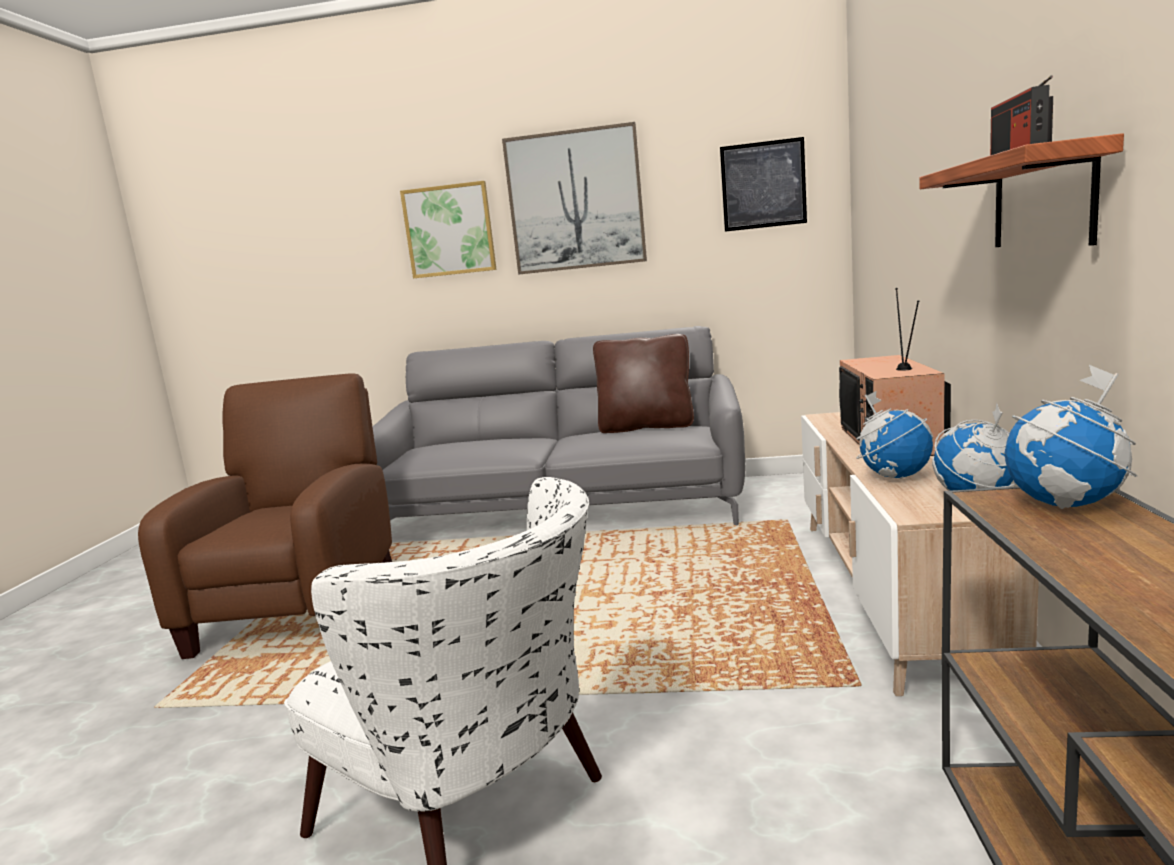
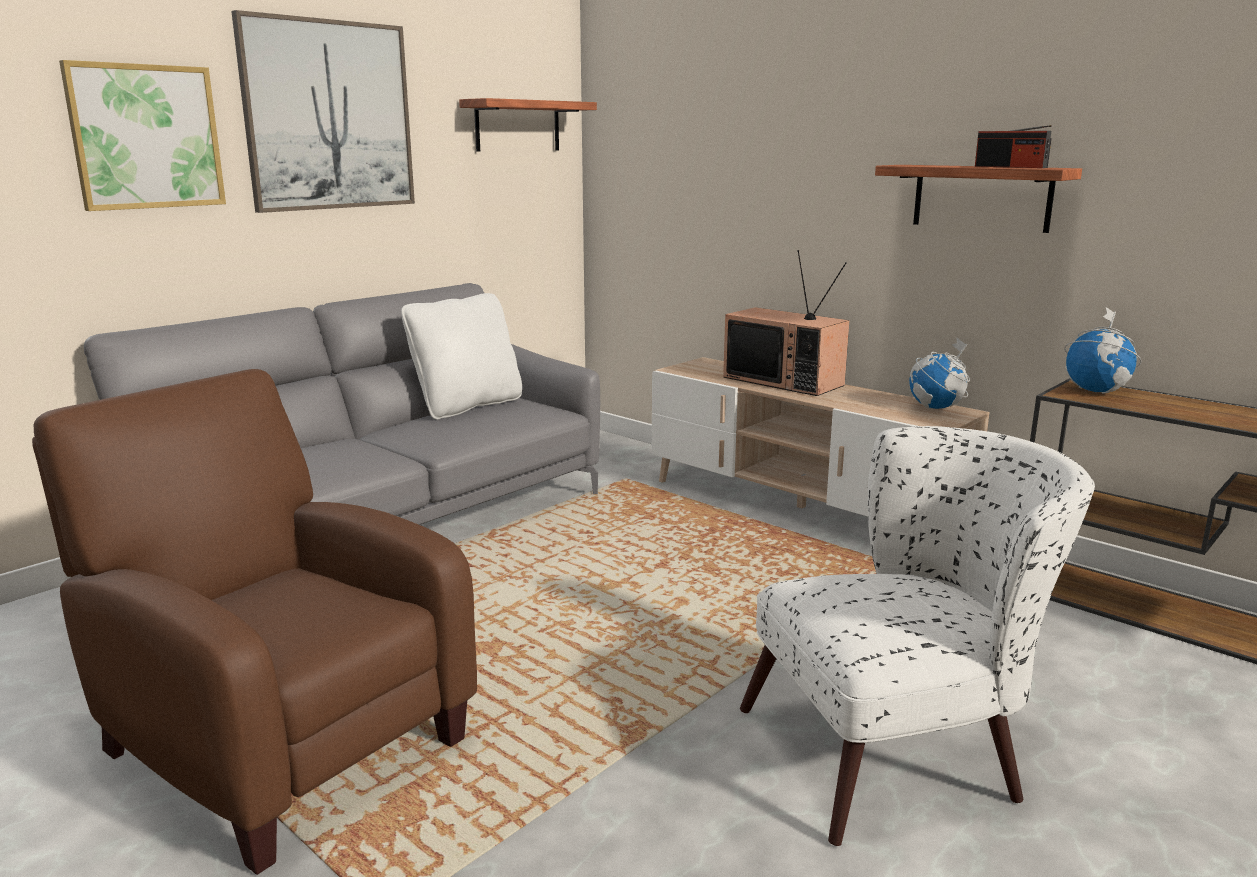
camera: 55 degrees left, 5 degrees up
(646, 427) = (467, 406): brown pillow -> white pillow
(763, 185) = (517, 126): picture -> shelf
(894, 476) = (861, 404): globe -> none

